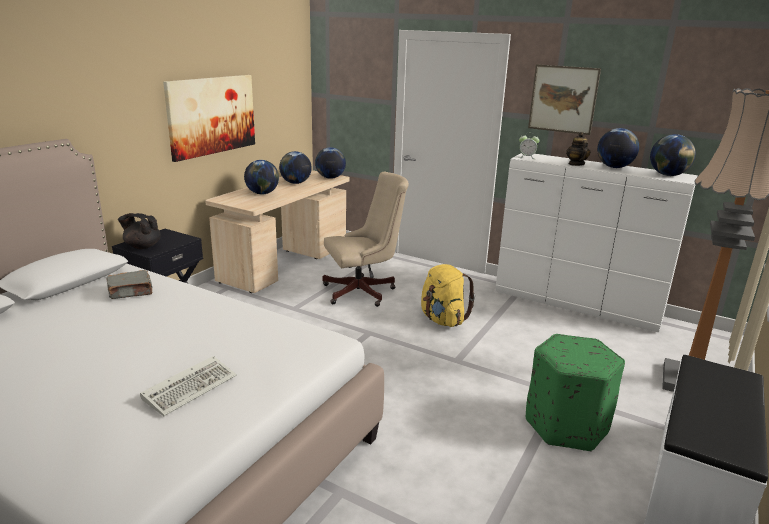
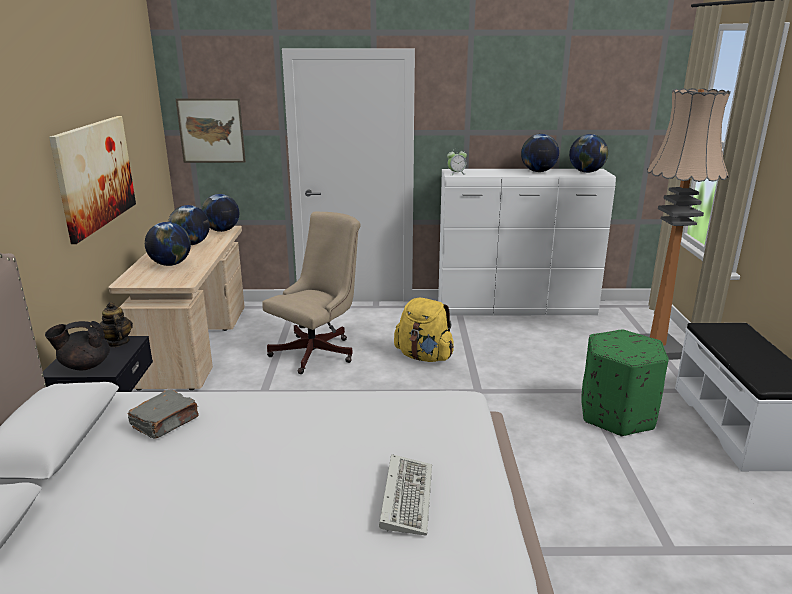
camera: 30 degrees left, 0 degrees up
(563, 99) = (476, 111): picture -> picture (211, 130)
(576, 164) = (506, 173): teapot -> teapot (117, 342)

